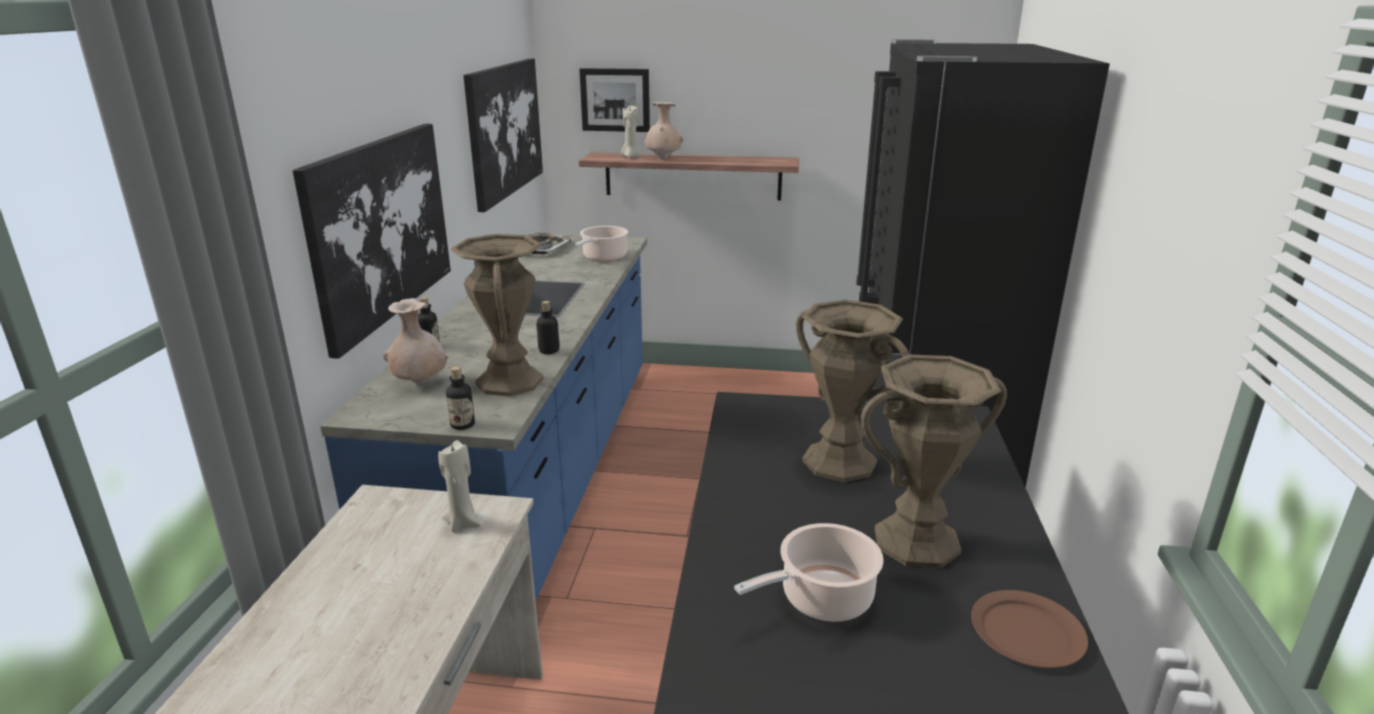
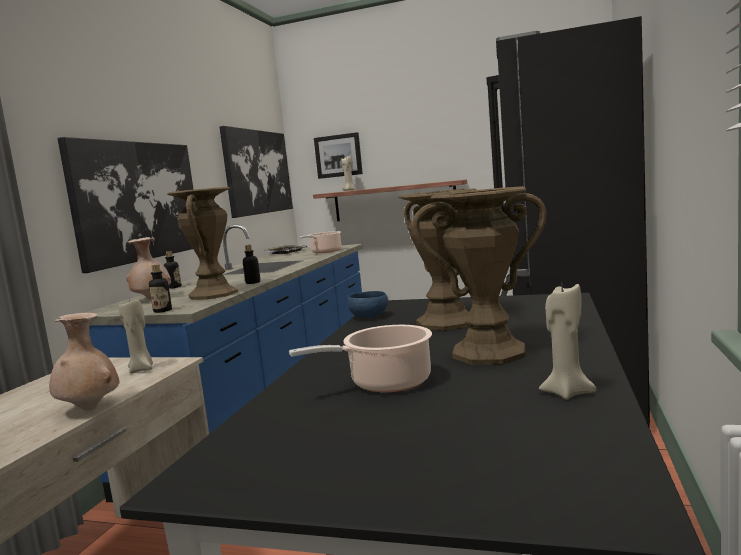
camera: 10 degrees right, 15 degrees down
(663, 159) = (370, 188): beige vase -> beige vase (90, 409)
(733, 436) = (369, 316): none -> blue bowl
(1027, 633) = (567, 393): brown plate -> beige candle

